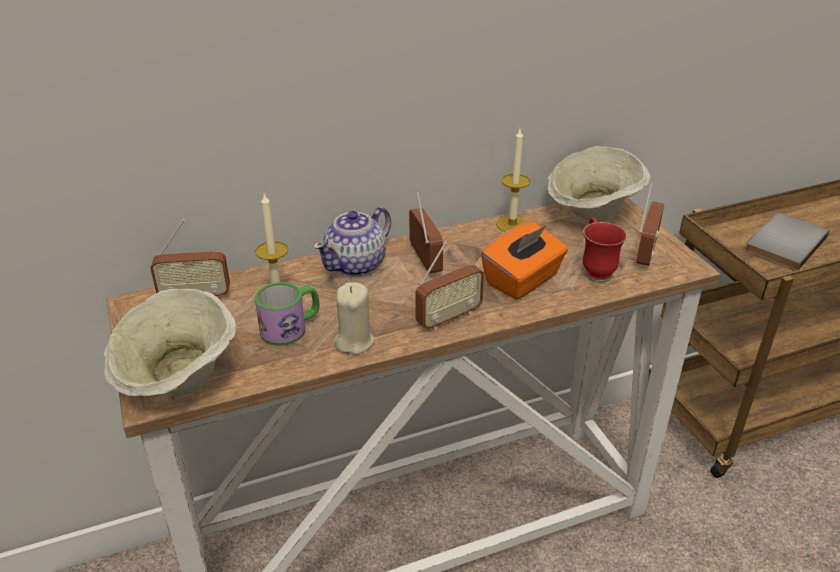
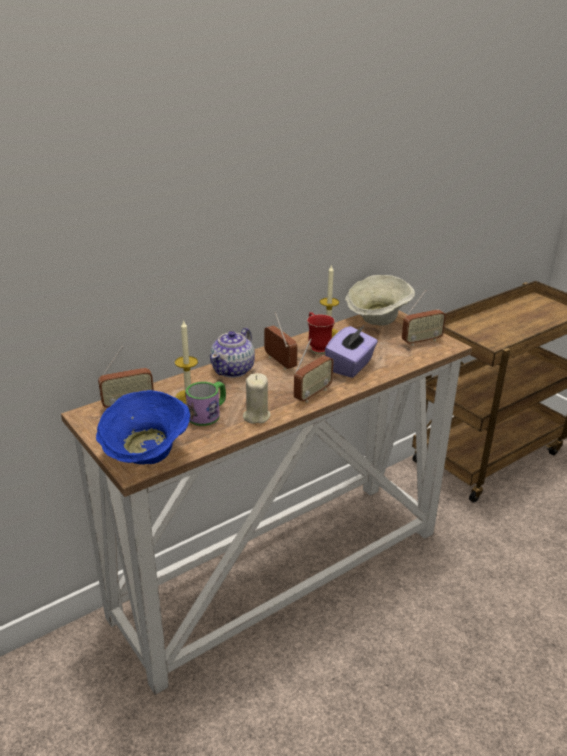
camera: 15 degrees left, 5 degrees down
(177, 381) = (146, 456): beige bowl -> blue bowl
(523, 280) = (350, 366): orange tissue box -> purple tissue box
(595, 270) = (394, 354): red mug -> red mug (317, 347)
(645, 254) = (421, 341): radio -> radio turned 60 degrees clockwise
(782, 243) = (494, 331): grey book -> none

